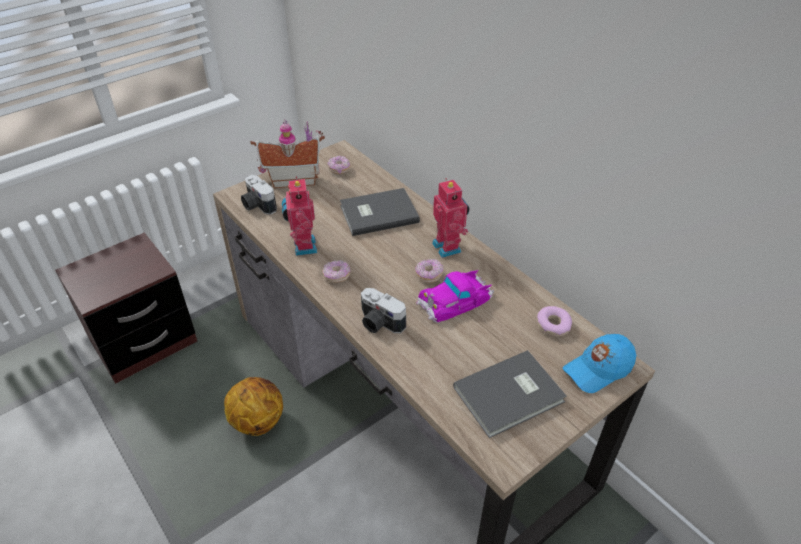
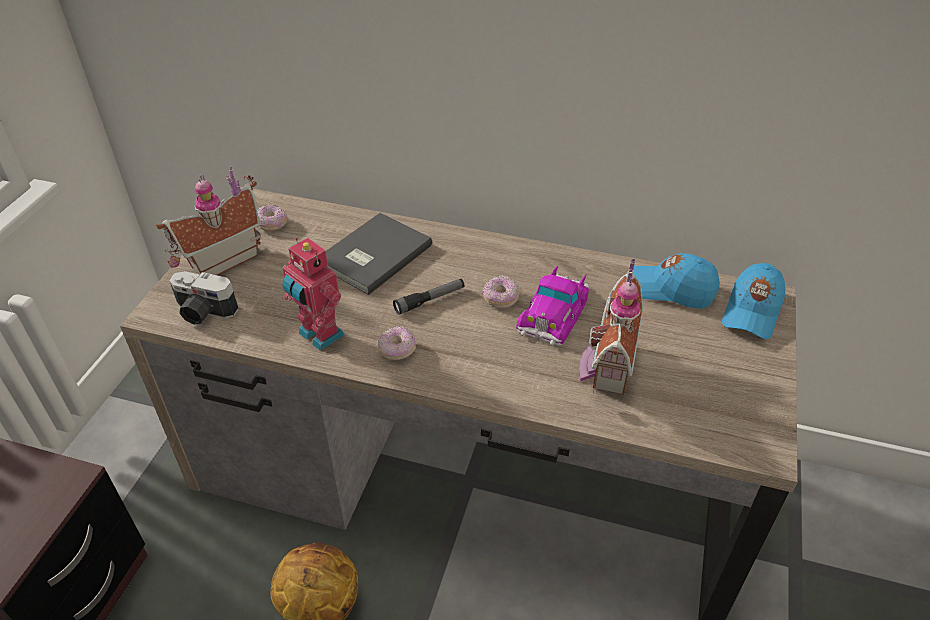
camera: 35 degrees left, 0 degrees up
(379, 323) = (501, 378): camera -> none
(384, 256) = (430, 300): none -> flashlight
(448, 247) = (490, 258): toy robot -> none
(452, 350) = (605, 366): none -> toy house
(511, 396) = (706, 381): grey book -> none
(553, 325) = (672, 289): donut -> blue cap

